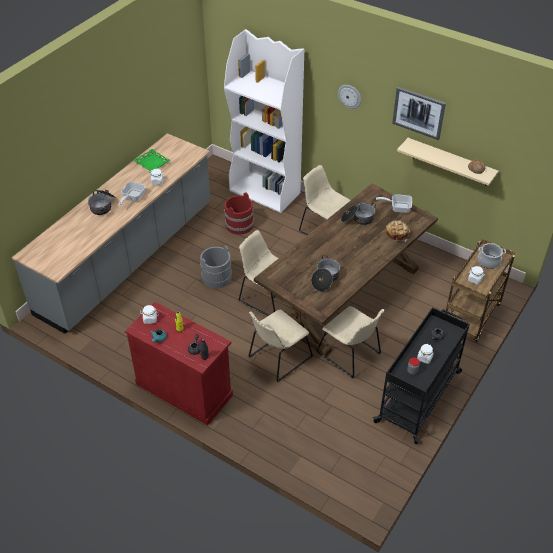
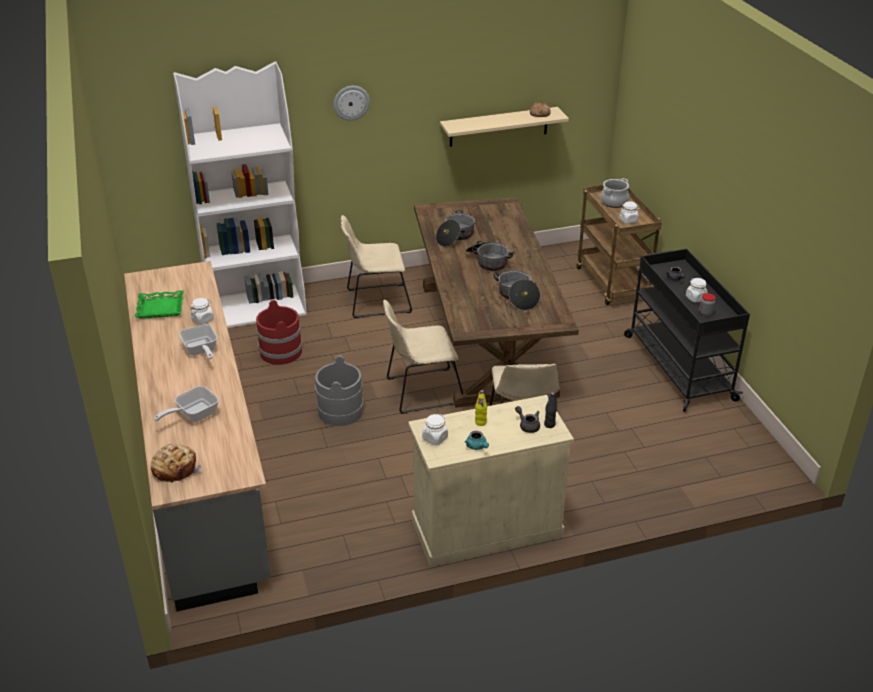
camera: 50 degrees left, 10 degrees down
(103, 206) = (177, 380): cooking pot -> cooking pot (488, 261)
(184, 389) = (486, 527): red cabinet -> beige cabinet
(350, 354) = (575, 379): beige chair -> none
(397, 207) = (472, 209): frying pan -> frying pan (193, 415)
(397, 233) = (508, 227): bread -> bread (175, 468)
(418, 112) = (449, 80): picture -> none

